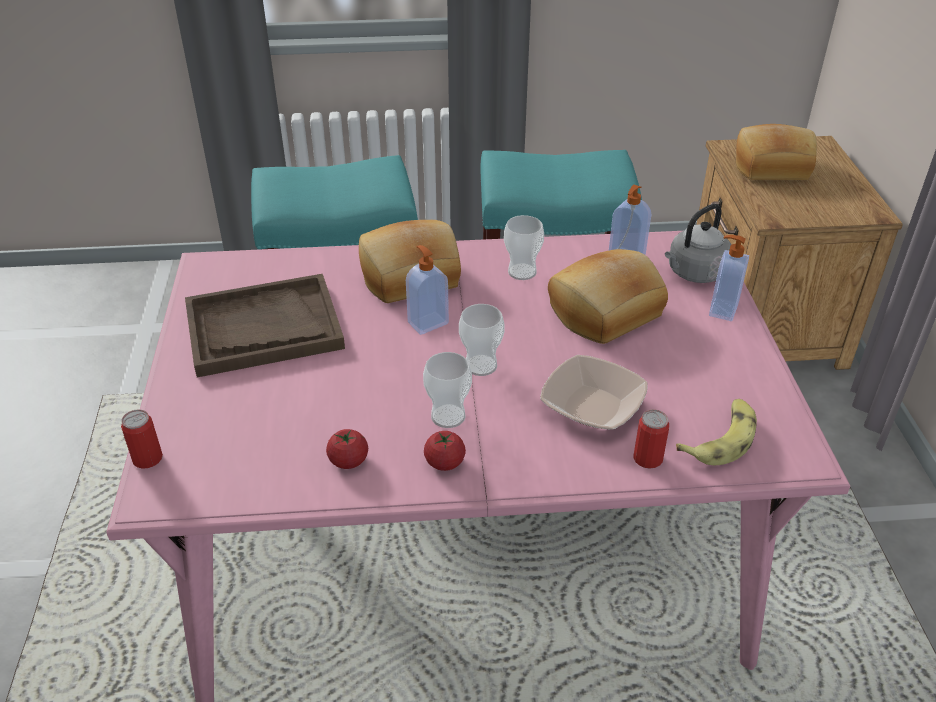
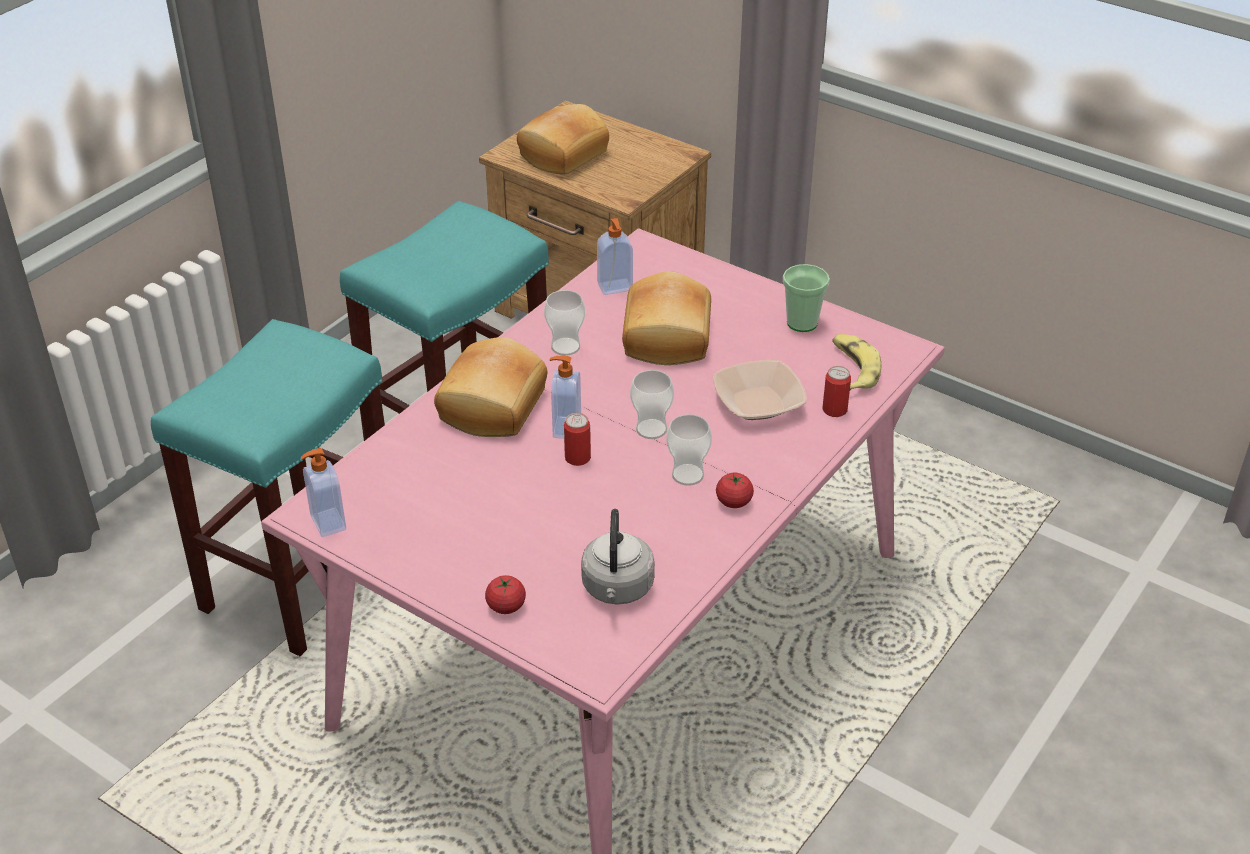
camera: 50 degrees left, 0 degrees up
(147, 458) = (548, 656): can -> can (577, 458)
(263, 328) = (455, 519): brown tray -> none
(348, 461) = (677, 548): tomato -> tomato (506, 606)
(694, 273) = (677, 271): grey kettle -> grey kettle (617, 589)
(722, 309) = (732, 285): soap dispenser -> soap dispenser (327, 523)
(736, 373) = (802, 323): none -> cup

